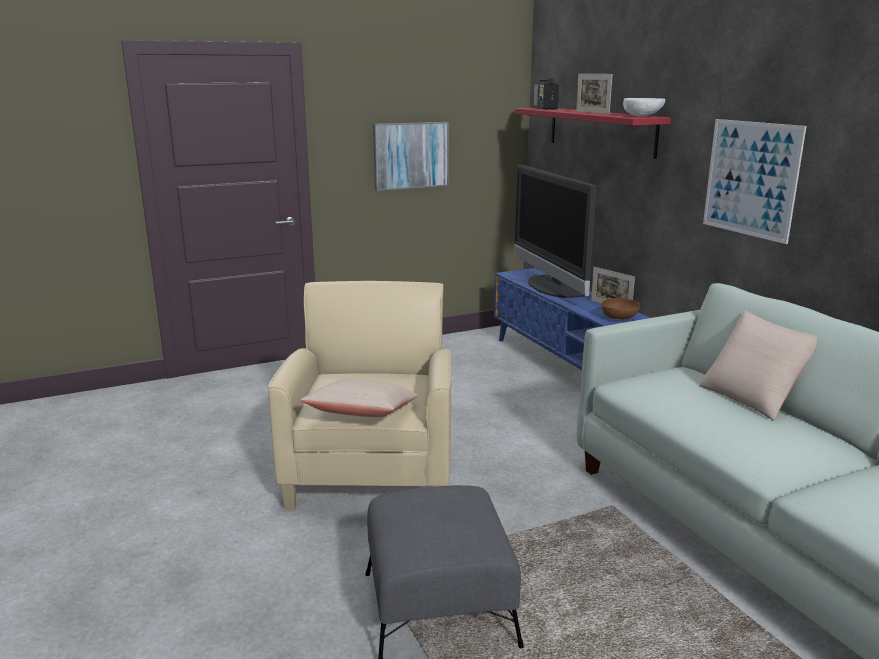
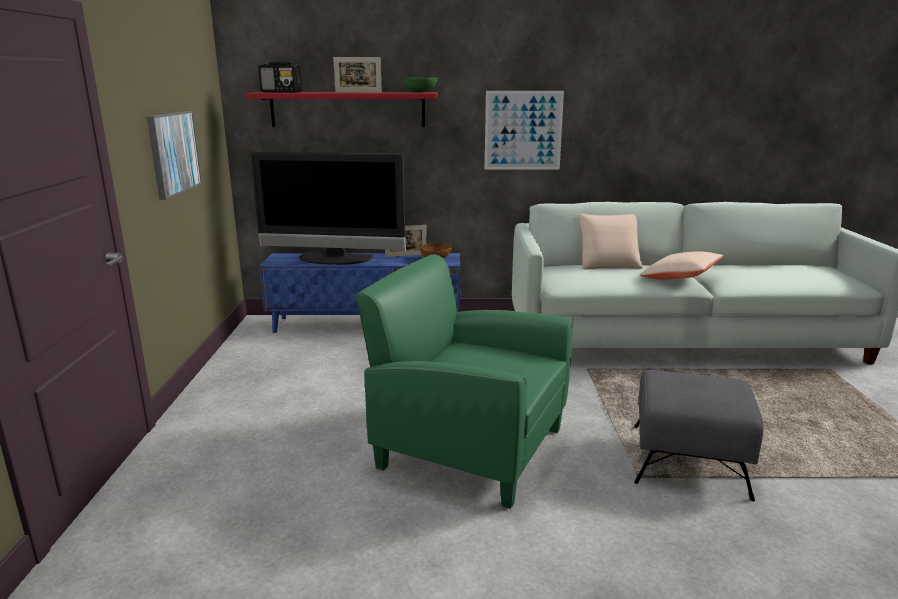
camera: 65 degrees left, 0 degrees up
(362, 415) = (532, 376): beige pillow -> beige pillow (680, 278)
(372, 470) = (469, 447): beige armchair -> green armchair
(643, 116) = (421, 92): white bowl -> green bowl

